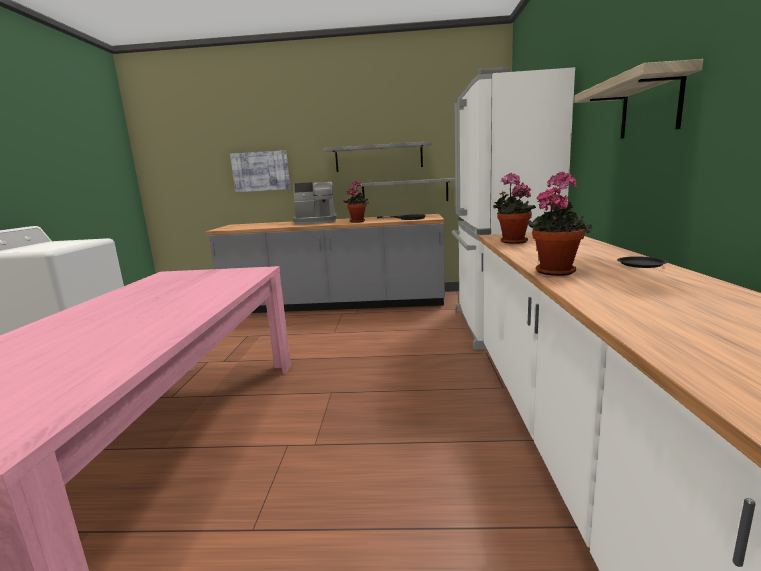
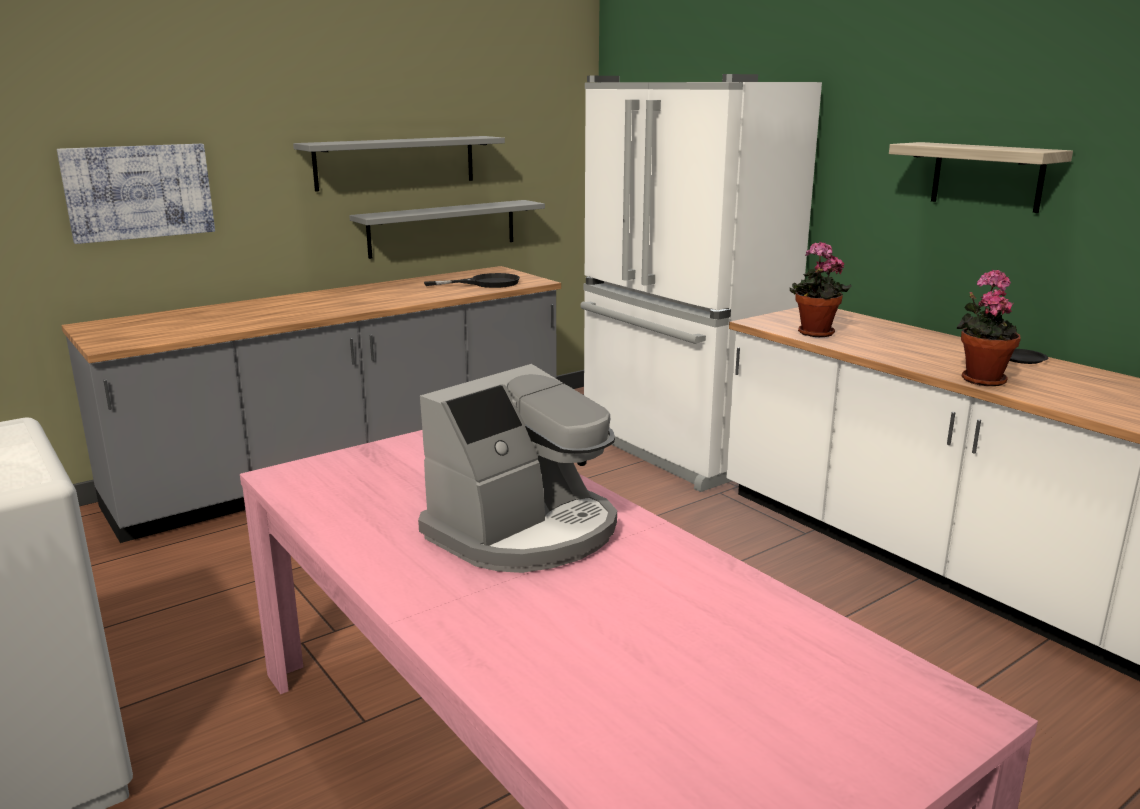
camera: 40 degrees left, 5 degrees up
(316, 222) = (303, 302): coffee machine -> coffee machine (524, 531)
(358, 221) = (406, 297): potted plant -> none

